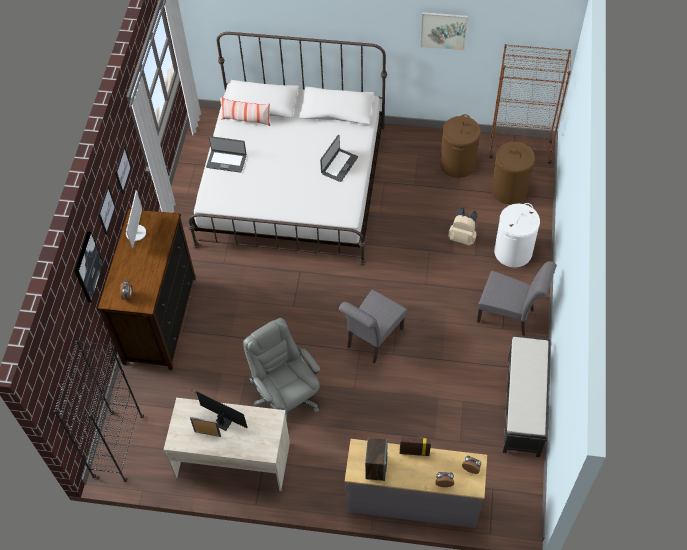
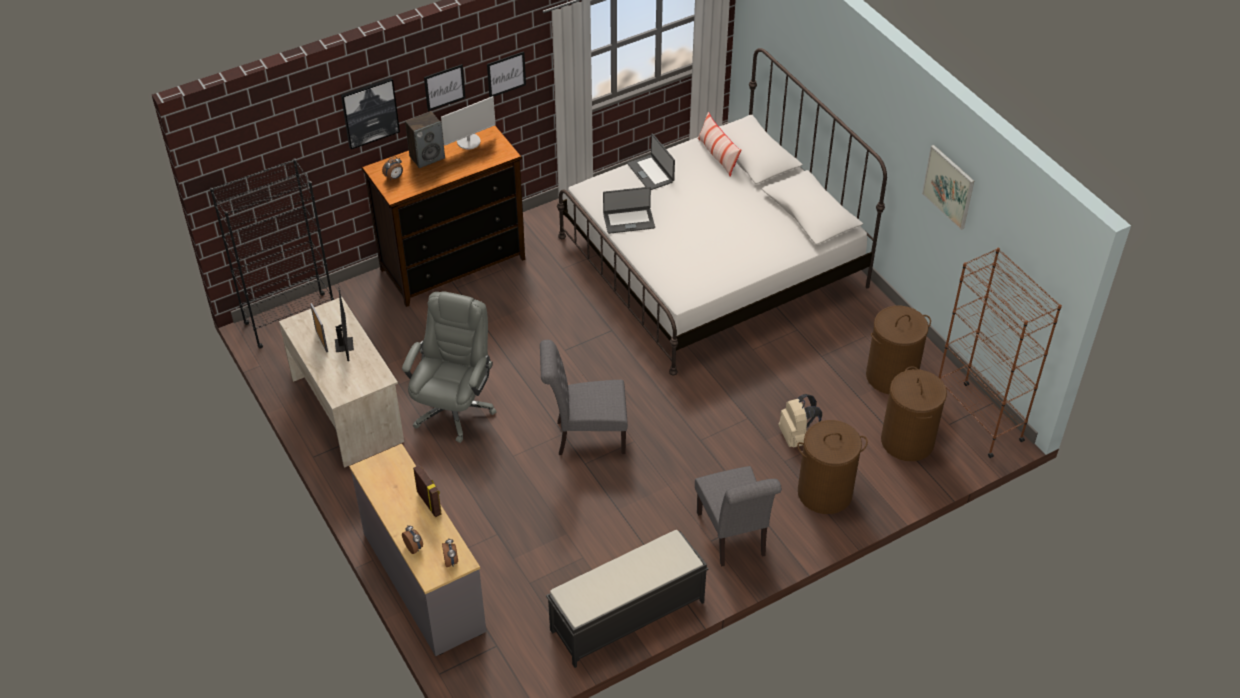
camera: 50 degrees right, 10 degrees down
(339, 165) = (739, 255): laptop -> laptop (628, 220)
(376, 467) = (385, 482): speaker -> speaker (427, 157)
(513, 252) = (825, 492): white laundry basket -> brown laundry basket

